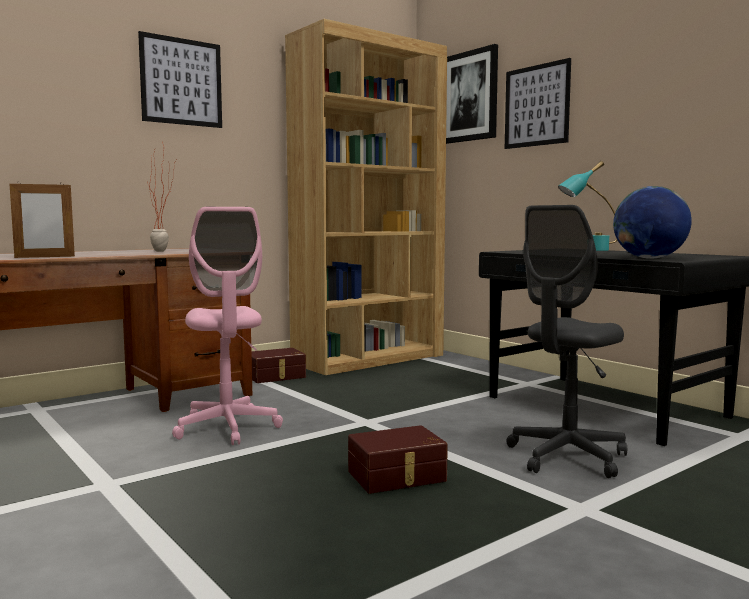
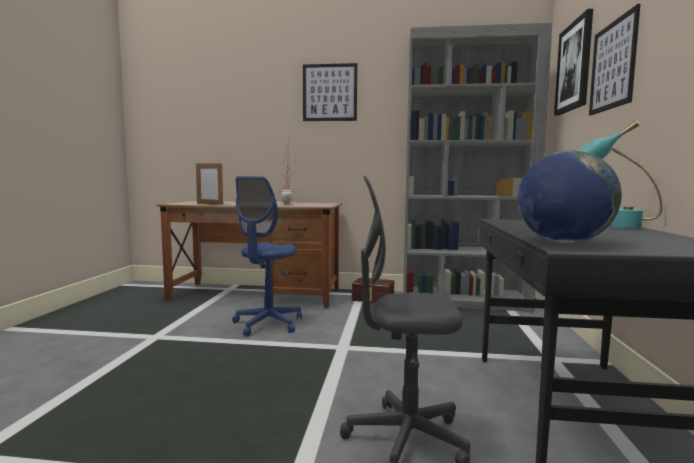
camera: 45 degrees right, 0 degrees up
(227, 428) = (268, 324): pink office chair -> blue office chair
(369, 359) = (464, 301): brown bookcase -> grey bookcase
(398, 477) = (259, 393): brown storage box -> none

